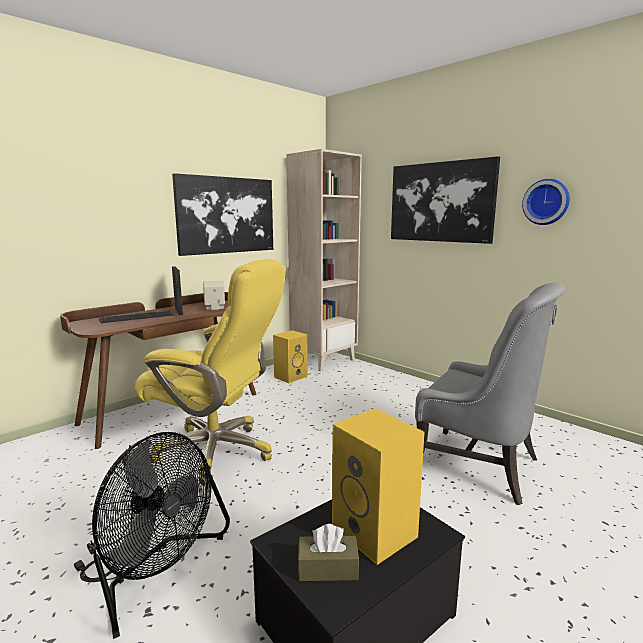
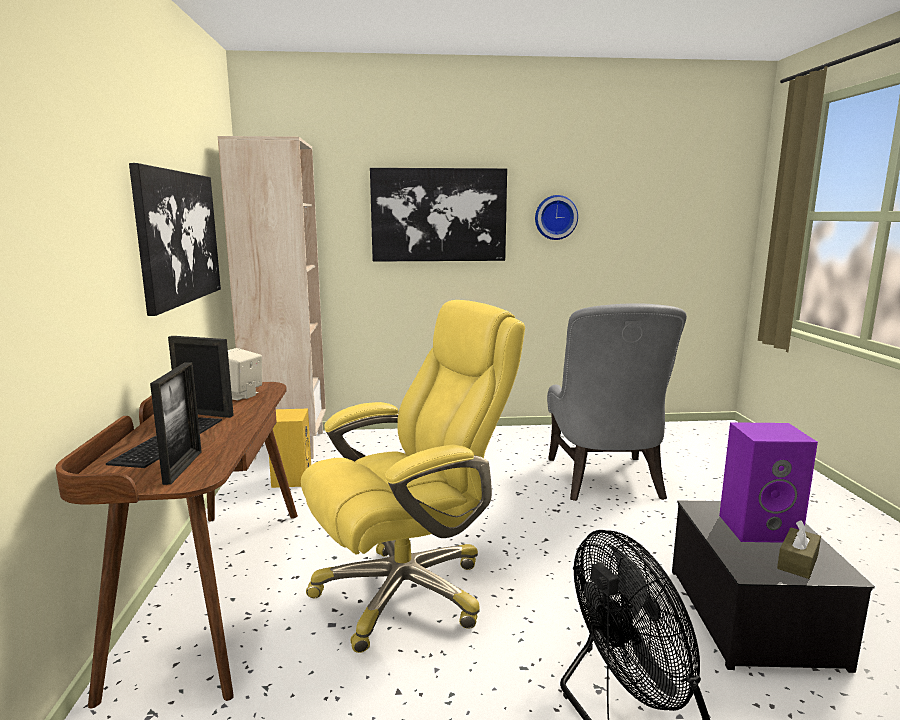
camera: 50 degrees left, 0 degrees up
(106, 326) = (183, 467): none -> picture frame
(376, 532) = (760, 527): yellow speaker -> purple speaker
(478, 464) = (605, 478): grey chair -> grey chair turned 105 degrees clockwise

